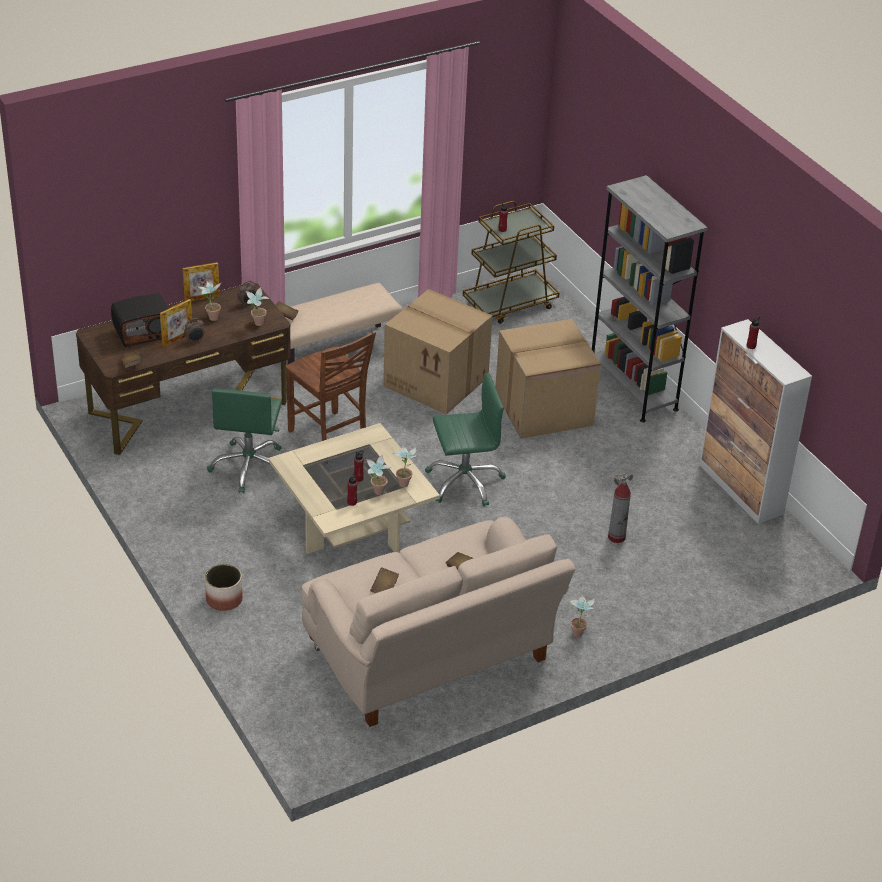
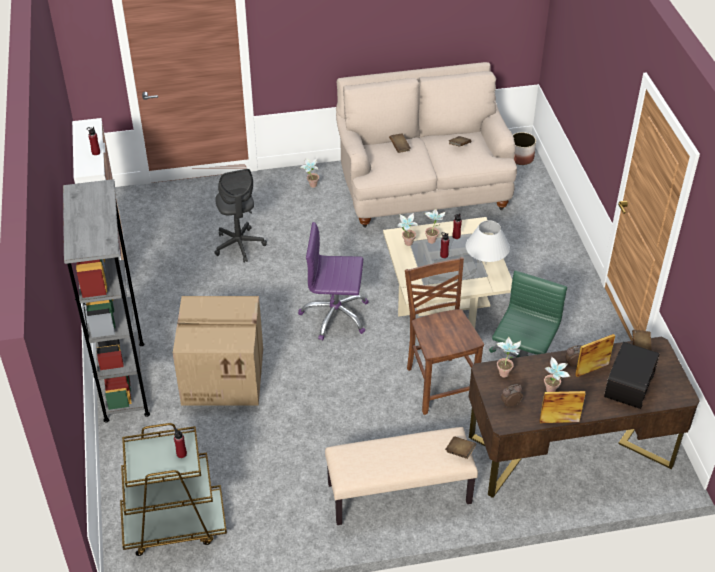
camera: 160 degrees left, 5 degrees up
(143, 332) = (627, 385): radio -> radio turned 120 degrees clockwise
(224, 599) = (563, 256): planter -> planter (521, 158)
(308, 477) = (485, 264): none -> white table lamp
(437, 381) = (307, 431): cardboard box -> none
(464, 482) = (335, 316): green office chair -> purple office chair
(616, 537) = (239, 245): fire extinguisher -> grey office chair

